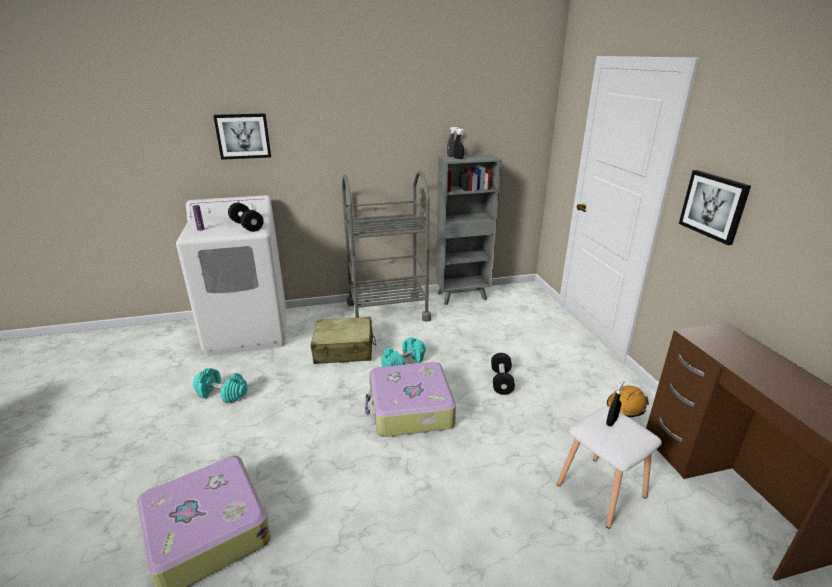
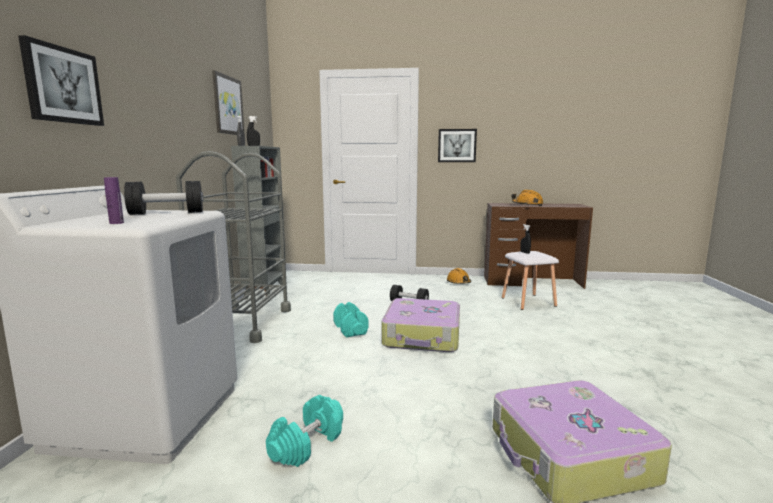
camera: 70 degrees left, 15 degrees down
(344, 349) = (293, 352): beige suitcase -> none
(445, 116) = (227, 105): none -> picture
(751, 362) = (527, 205): none -> orange hard hat

